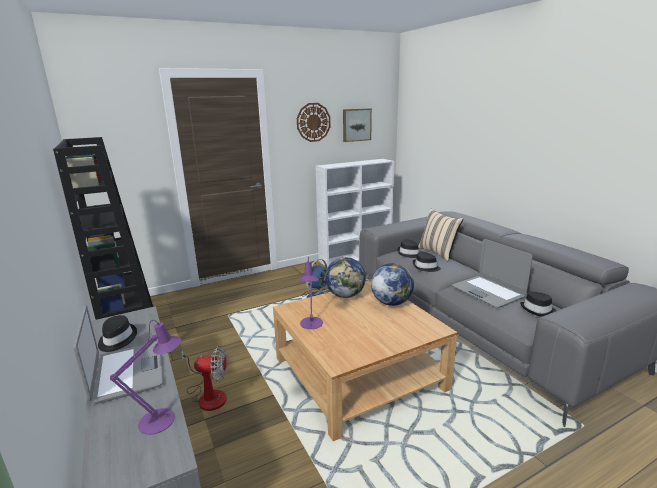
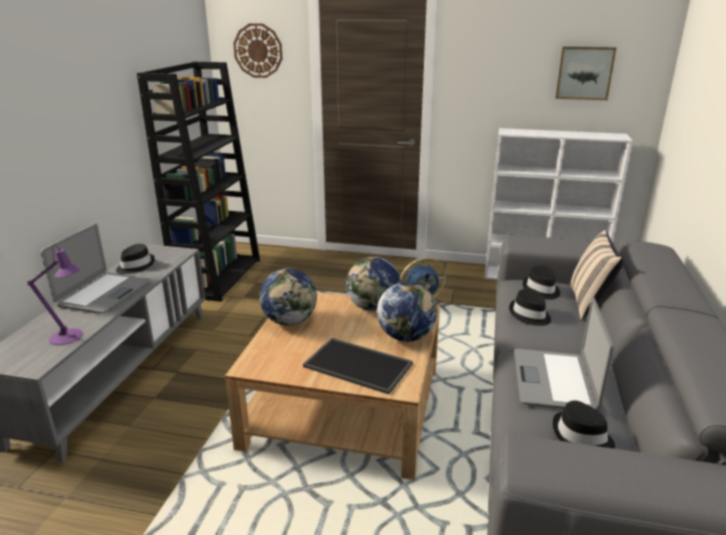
camera: 40 degrees right, 5 degrees up
(208, 395) = (203, 354): fan -> none
(311, 325) = (290, 321): purple table lamp -> globe
(313, 122) = (507, 63): wall clock -> wall clock (258, 51)
(396, 328) = (359, 364): none -> tray

